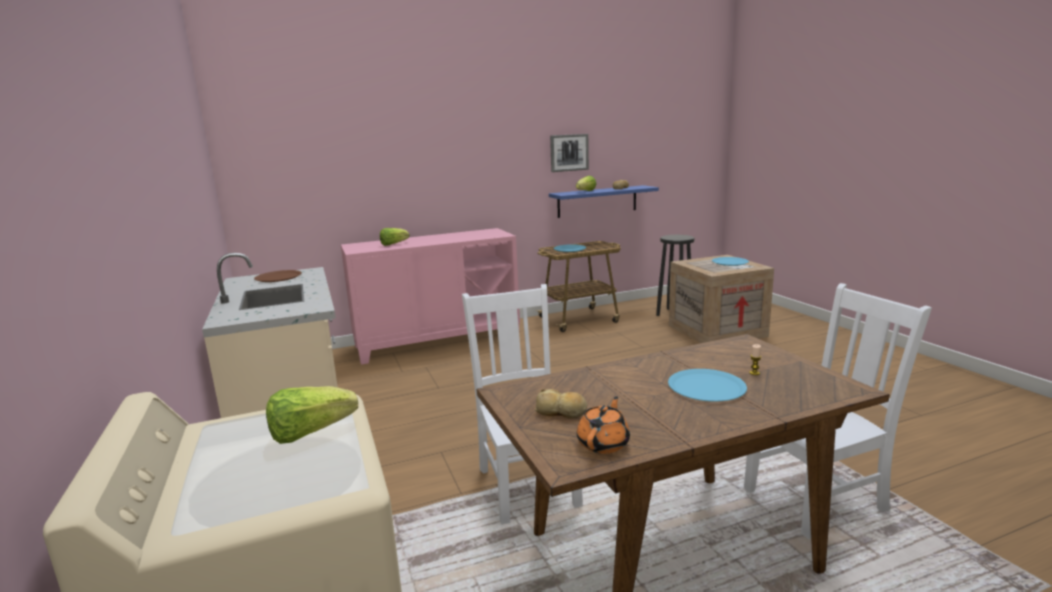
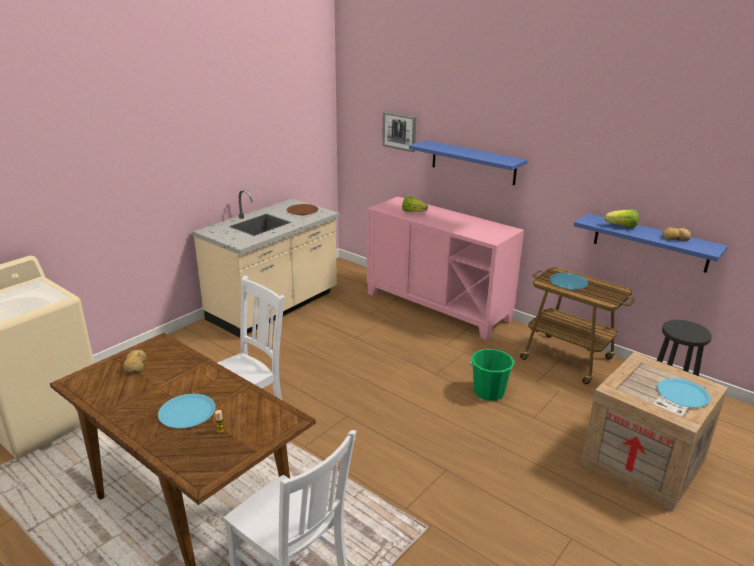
camera: 60 degrees right, 10 degrees up
(310, 433) = (31, 302): lettuce -> none
(431, 178) = (473, 162): none -> blue shelf
(569, 152) = (623, 175): picture -> picture (399, 131)
(596, 353) = (489, 392): none -> green bucket
(604, 443) = (97, 388): orange teapot -> none

